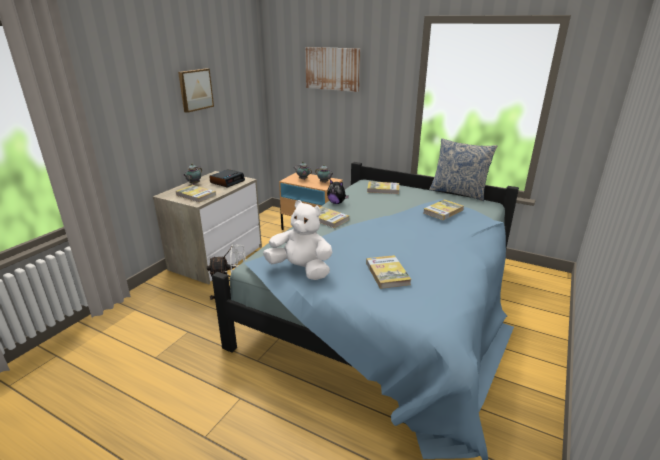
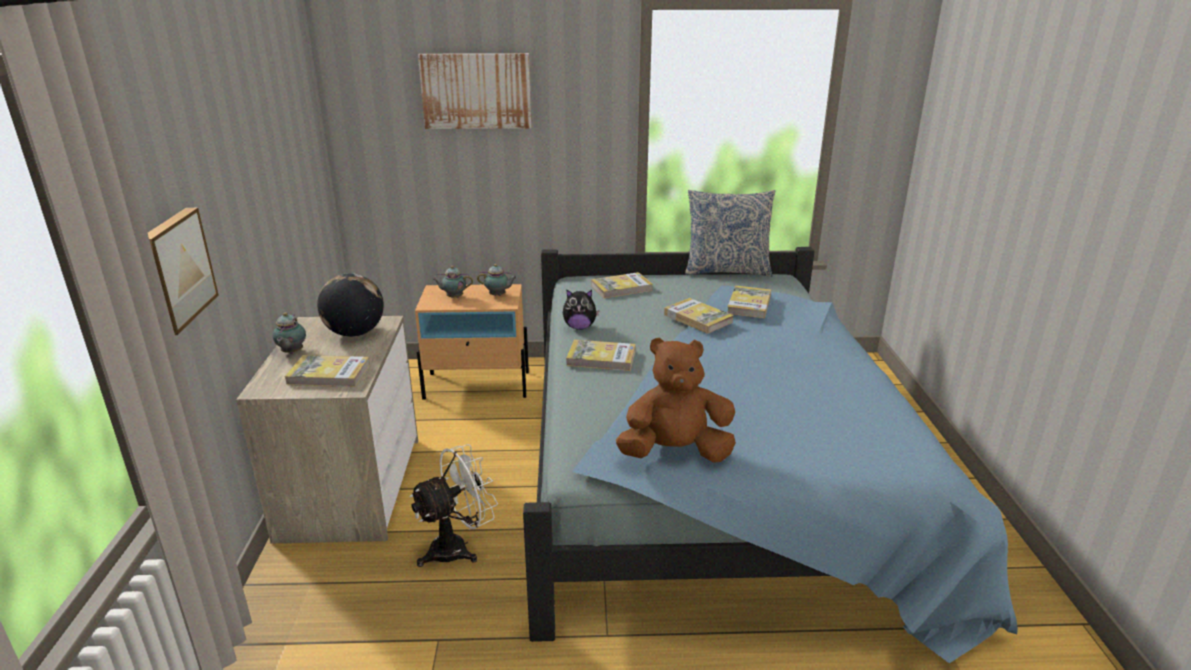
camera: 30 degrees left, 0 degrees up
(195, 90) = (254, 161): picture -> picture (175, 269)
(227, 181) = (355, 333): alarm clock -> globe
(301, 270) = (675, 453): white plush toy -> brown plush toy
(387, 273) = (794, 419): book -> book (698, 318)

